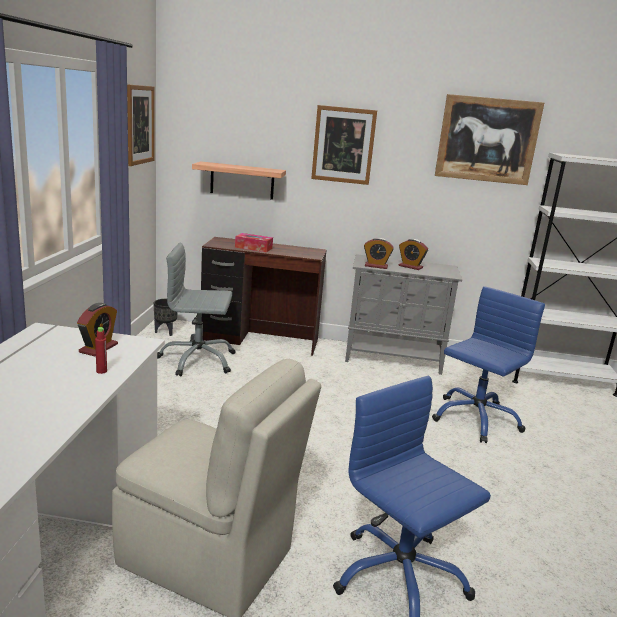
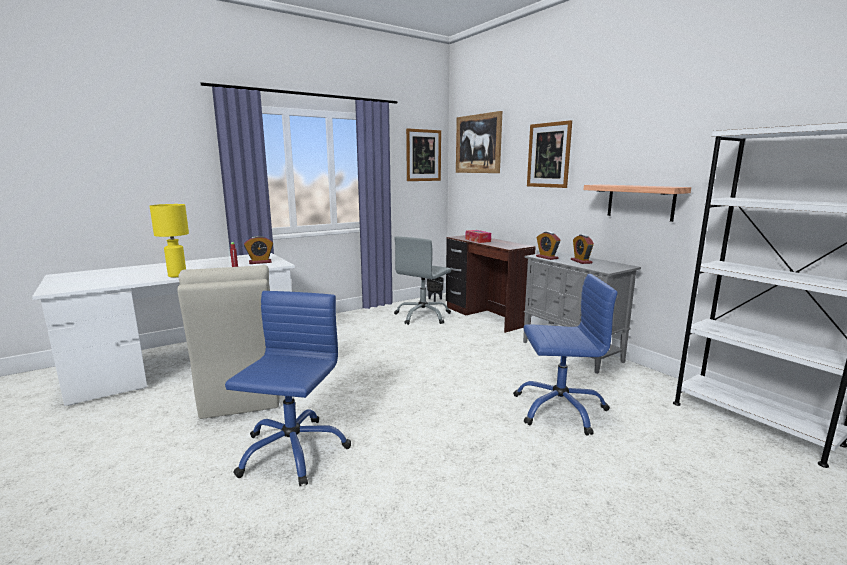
camera: 50 degrees right, 5 degrees down
(60, 417) = (177, 275): none -> yellow table lamp
(197, 360) = (423, 316): grey office chair -> grey office chair turned 105 degrees counterclockwise
(242, 181) = (488, 191): shelf -> shelf (640, 202)
(487, 140) = (671, 131): picture -> picture (478, 144)

